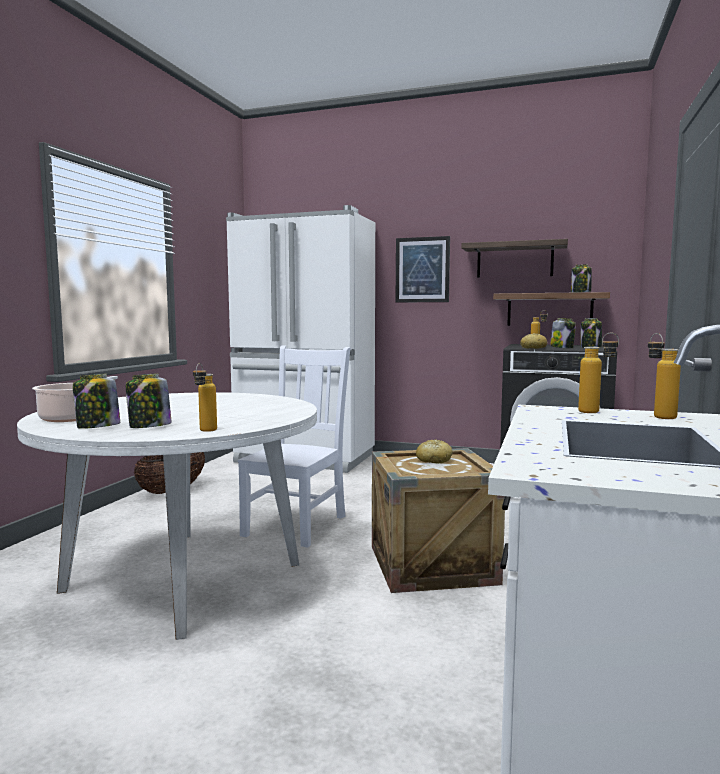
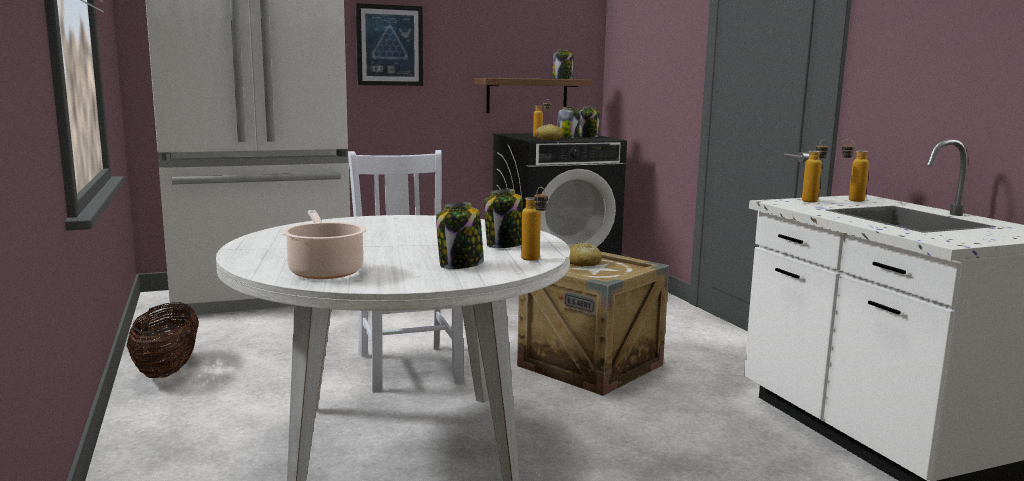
camera: 40 degrees left, 5 degrees up
(97, 427) = (410, 274): jar -> jar (505, 245)
(514, 260) = (492, 40): shelf -> none

